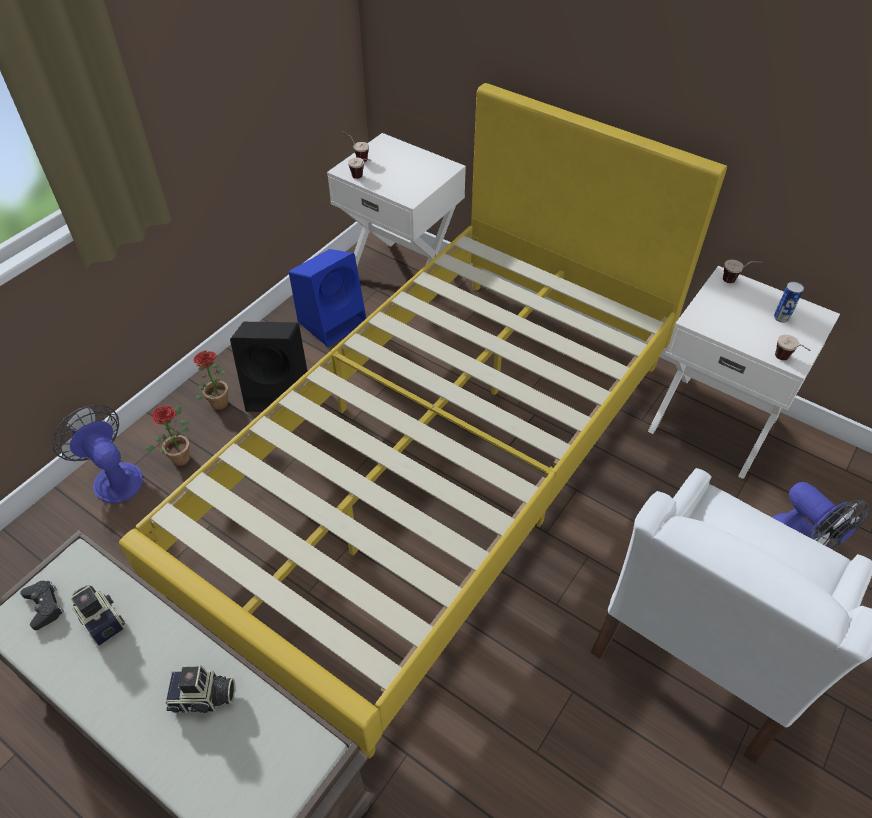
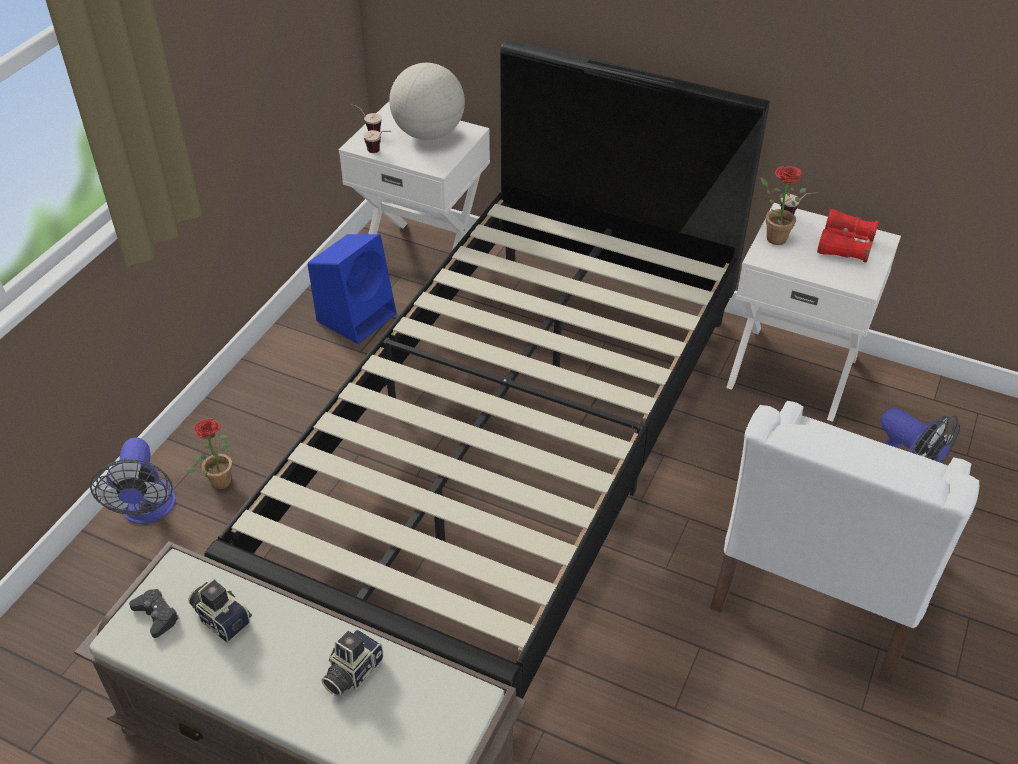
camera: 10 degrees left, 5 degrees down
(113, 477) = (148, 510): fan -> fan turned 135 degrees counterclockwise
(204, 698) = (351, 672): camera -> camera turned 135 degrees clockwise
(217, 401) = (246, 417): potted plant -> potted plant (772, 237)
(279, 391) = (315, 397): black speaker -> none
(410, 165) = (429, 134): none -> globe
(436, 467) = (509, 452): yellow bed -> black bed
(781, 317) = (845, 245): can -> red binoculars
(786, 361) = (857, 286): cup -> none

